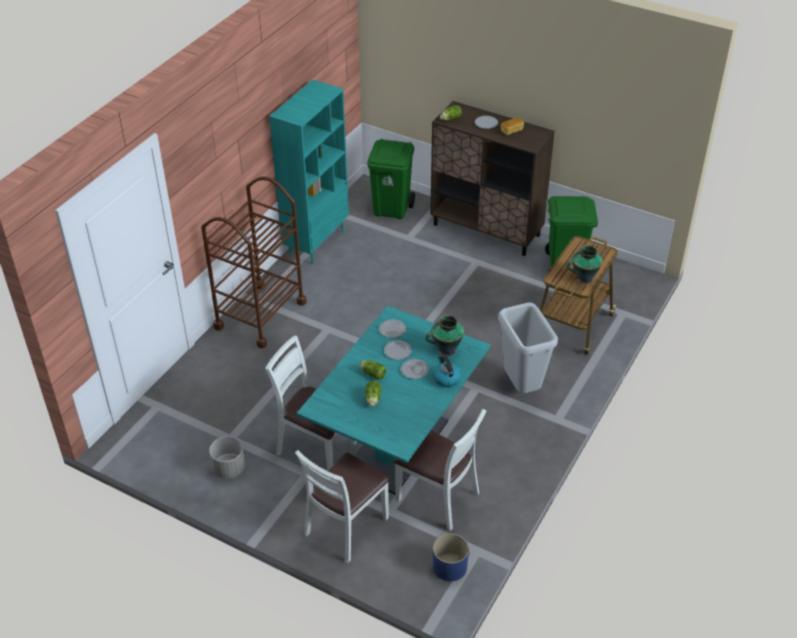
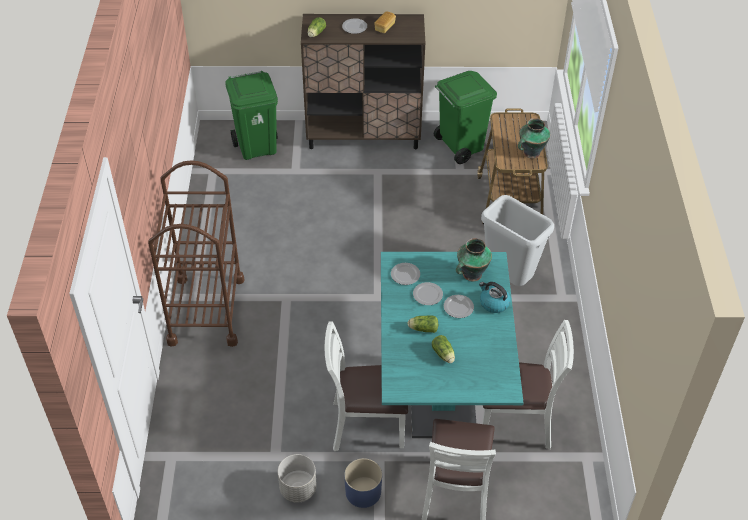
camera: 30 degrees left, 5 degrees up
(316, 243) = (206, 211): turquoise bookcase -> none
(449, 567) = (575, 484): blue planter -> blue planter (363, 492)

